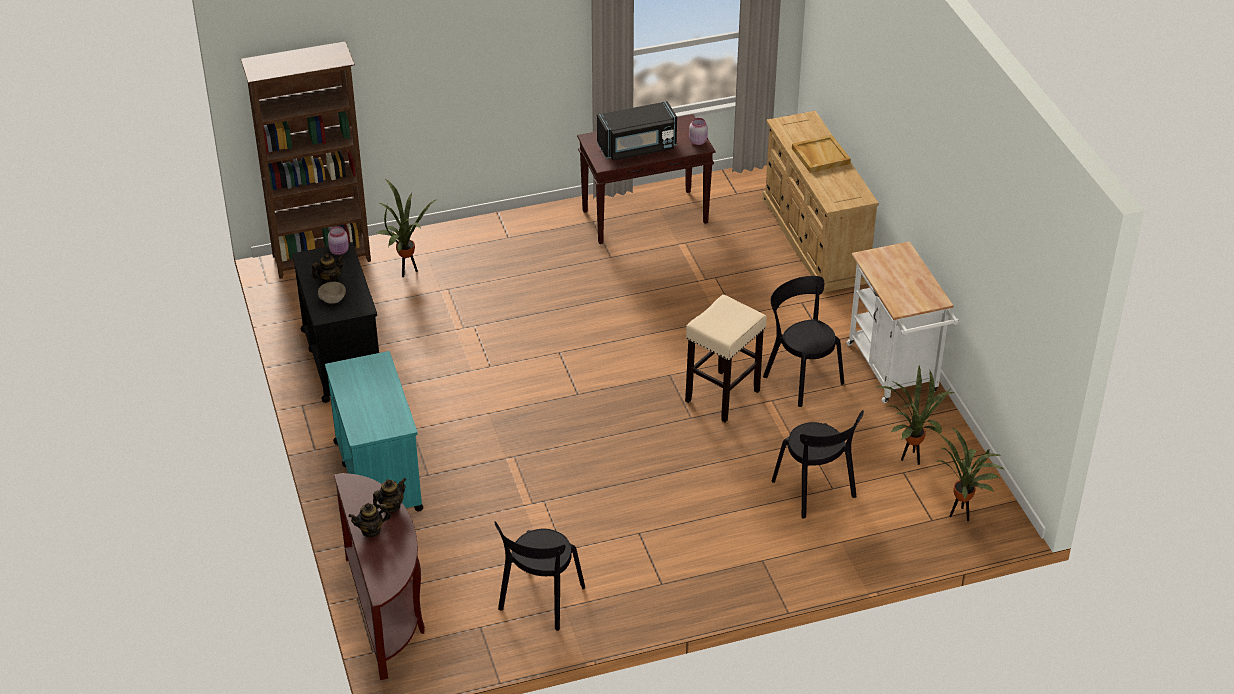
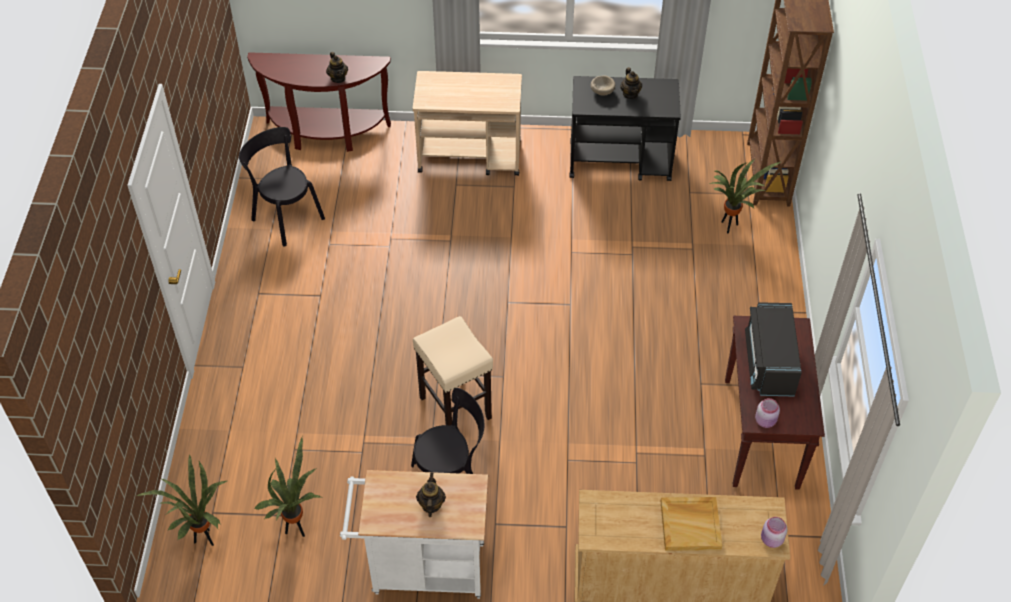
camera: 110 degrees right, 10 degrees up
(339, 251) = (669, 107): pink jar -> pink jar (771, 540)
(371, 530) = (320, 64): teapot -> teapot (431, 505)
(378, 475) = (470, 156): turquoise cart -> beige cart
(815, 491) = (297, 435): black chair -> none

